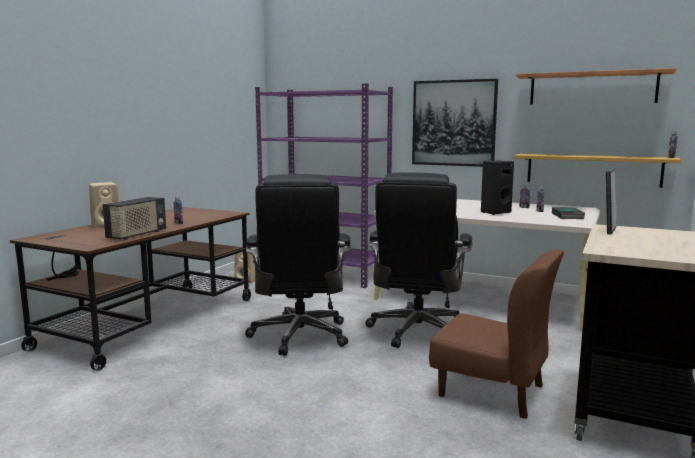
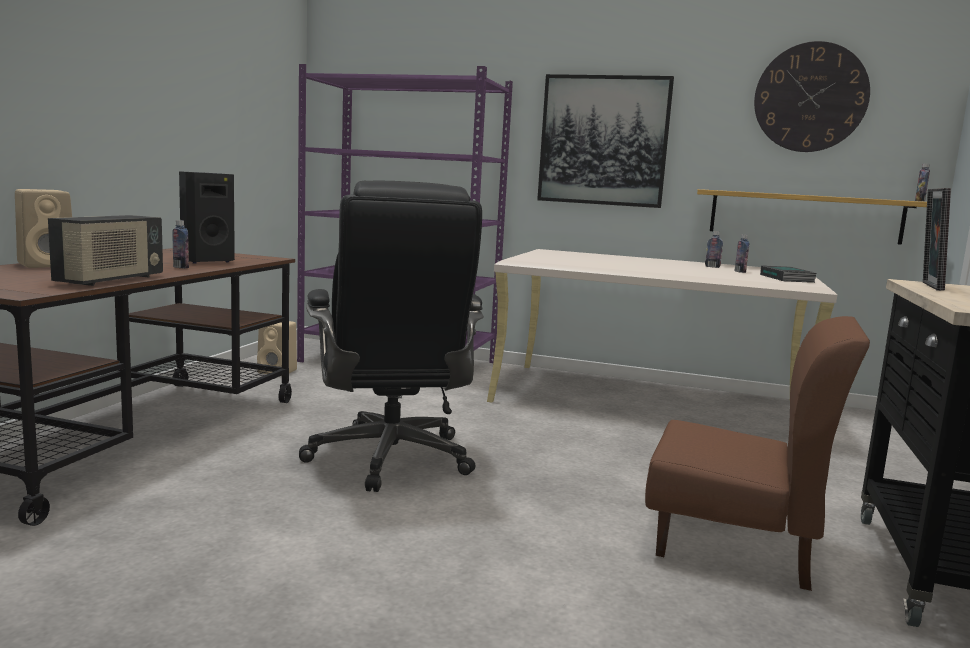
camera: 10 degrees left, 0 degrees up
(417, 330) = (574, 449): black office chair -> none
(494, 213) = (680, 271): black speaker -> black speaker (206, 261)
(592, 88) = (810, 97): shelf -> wall clock

